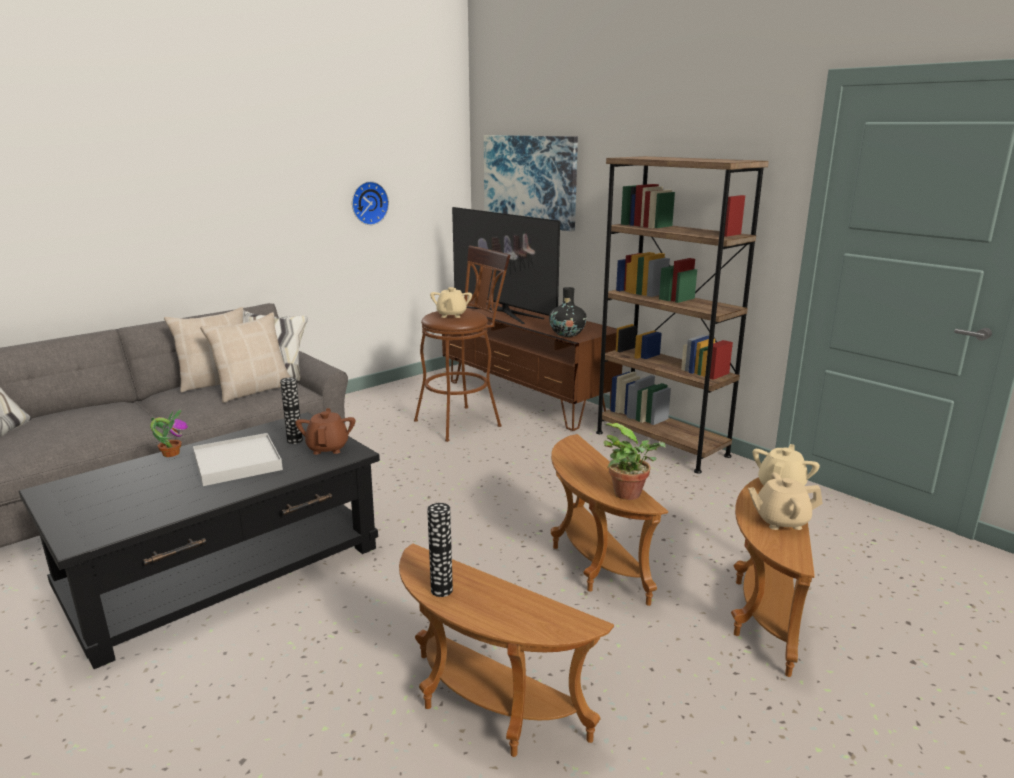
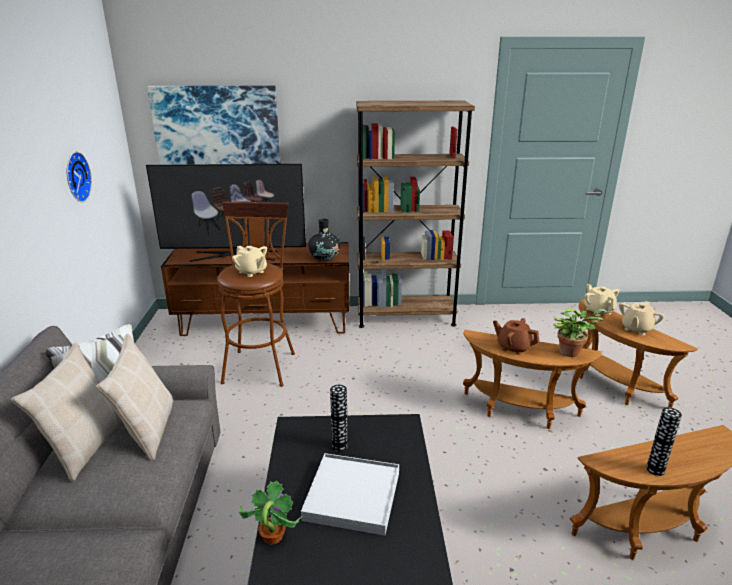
camera: 50 degrees left, 5 degrees up
(328, 448) = (379, 433): brown teapot -> brown teapot (513, 347)

